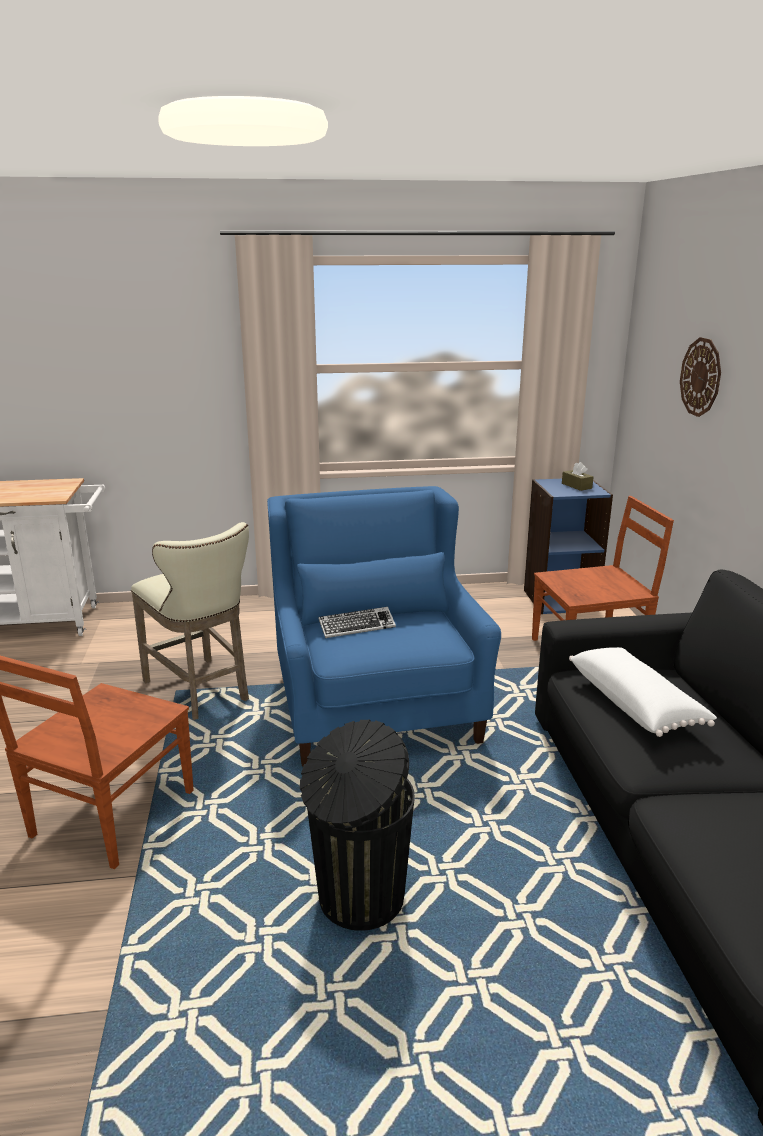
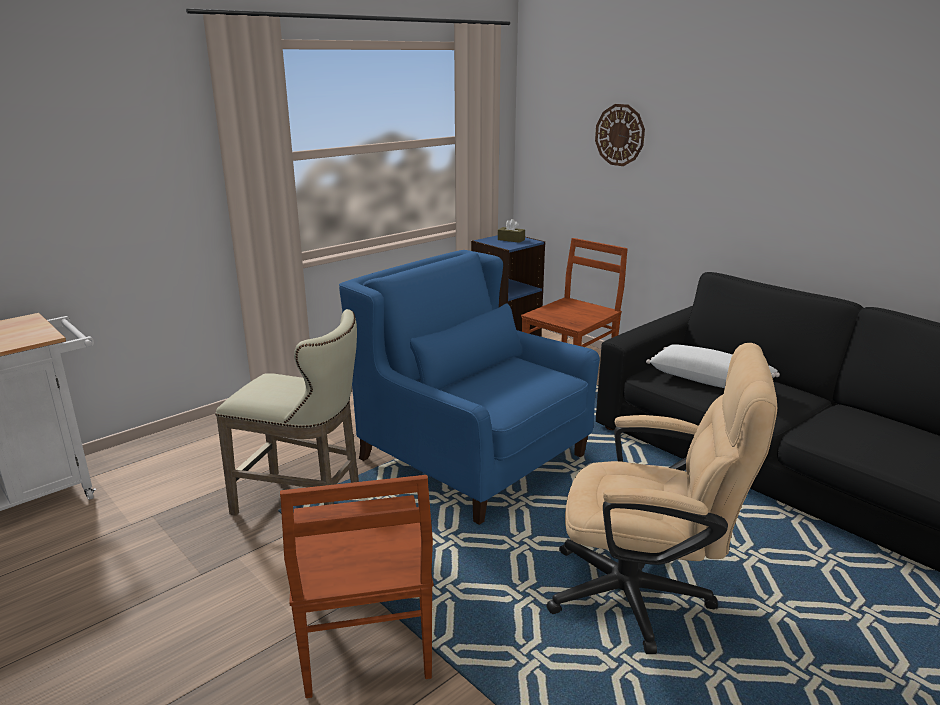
camera: 35 degrees left, 0 degrees up
(357, 627) = (477, 384): keyboard -> none
(359, 899) = (644, 596): black trash can -> beige office chair

